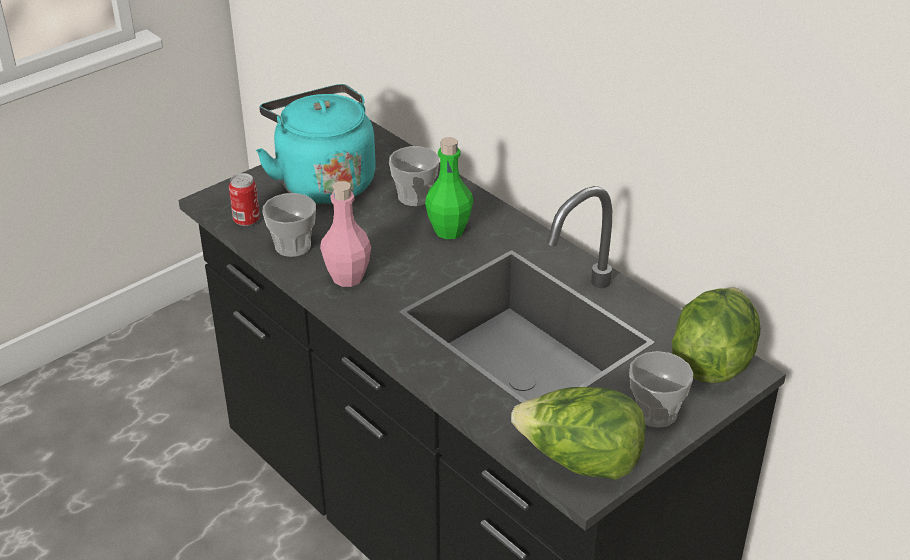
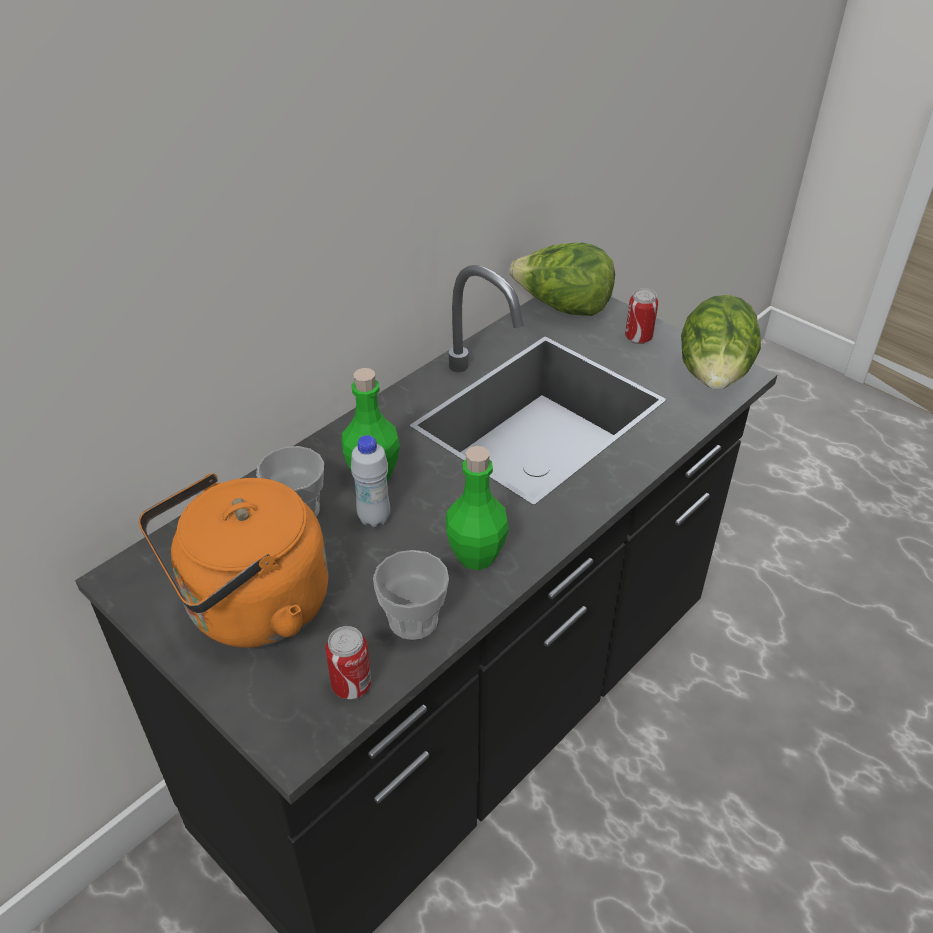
camera: 95 degrees left, 5 degrees up
(323, 181) = (251, 609): turquoise kettle -> orange kettle
(347, 277) = (476, 555): pink bottle -> green bottle
(399, 230) = (374, 518): none -> white bottle
(655, 413) = (638, 338): cup -> can

